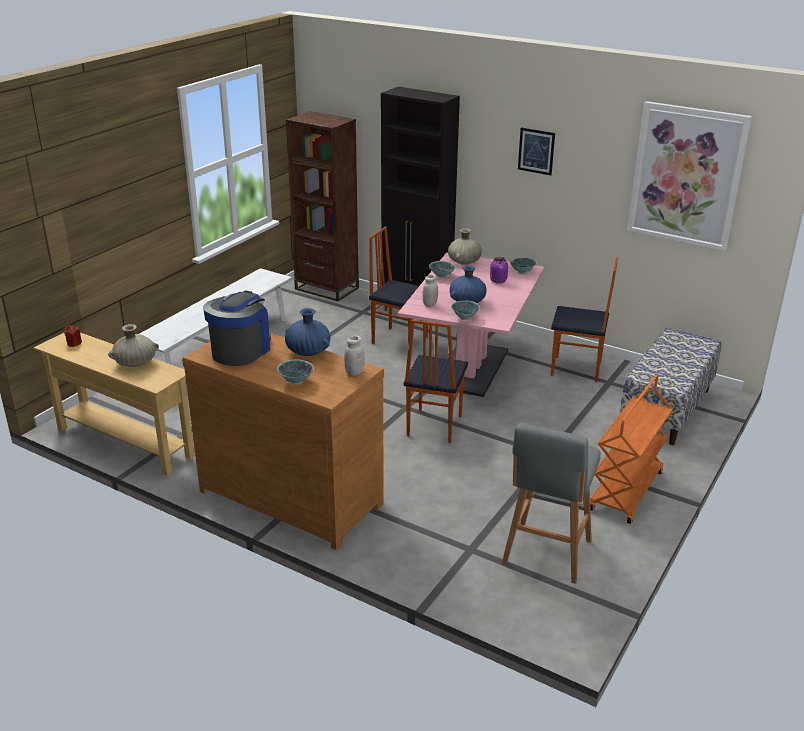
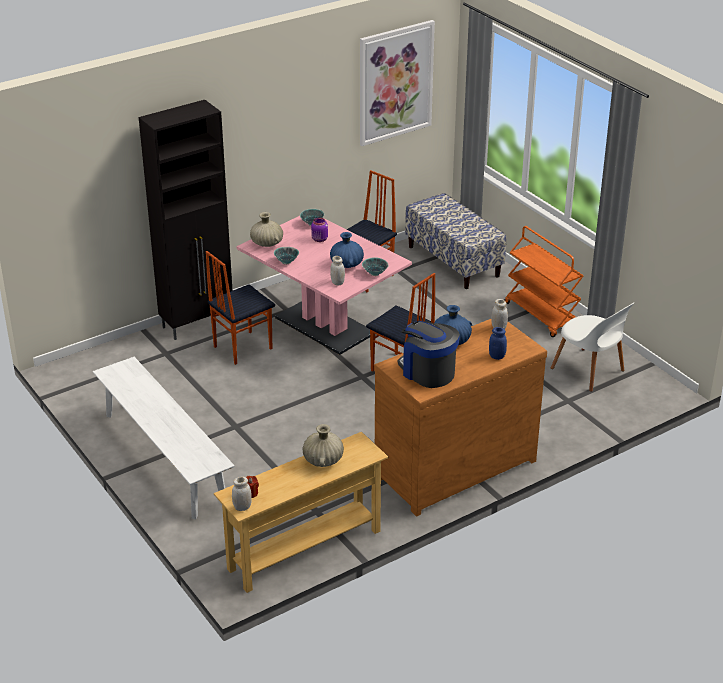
camera: 65 degrees left, 5 degrees up
(53, 344) = (242, 507): none -> white jar
(296, 381) = (497, 356): bowl -> blue jar
(326, 288) = (91, 362): brown bookcase -> none
(536, 151) = (277, 117): picture -> none
(546, 554) = (589, 371): grey stool -> white chair

